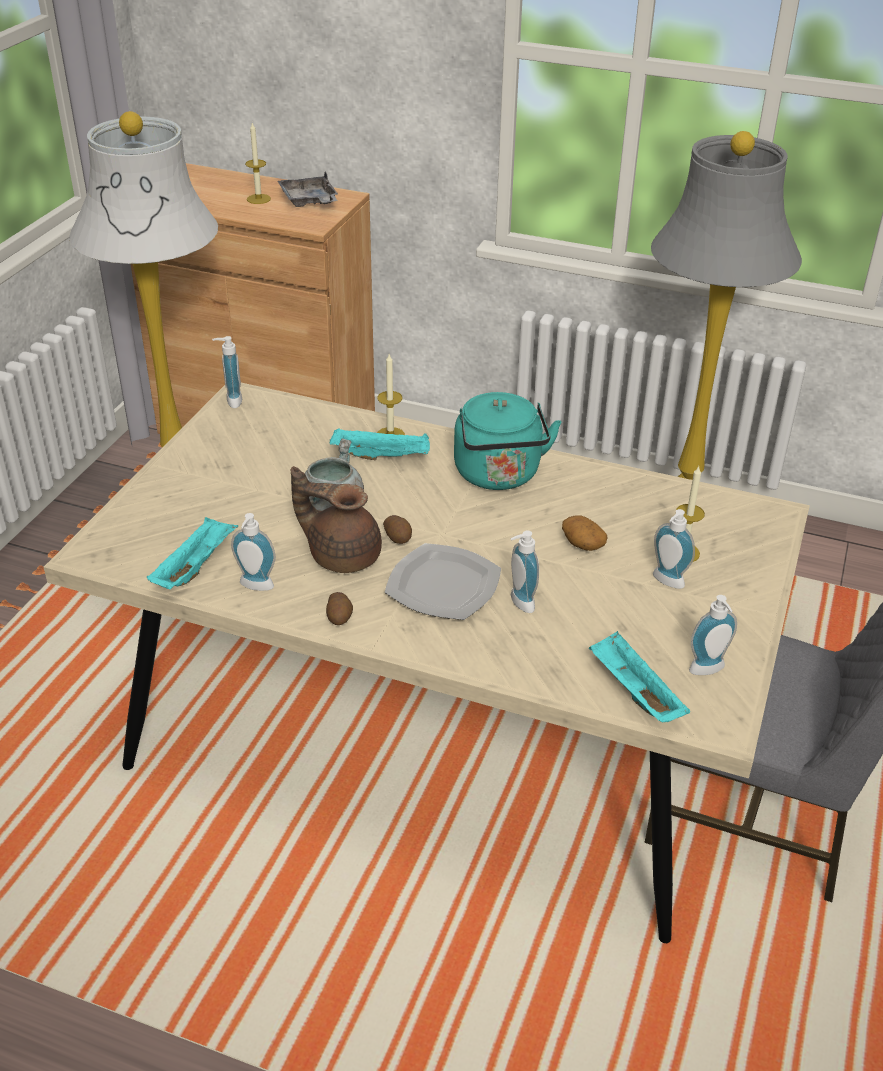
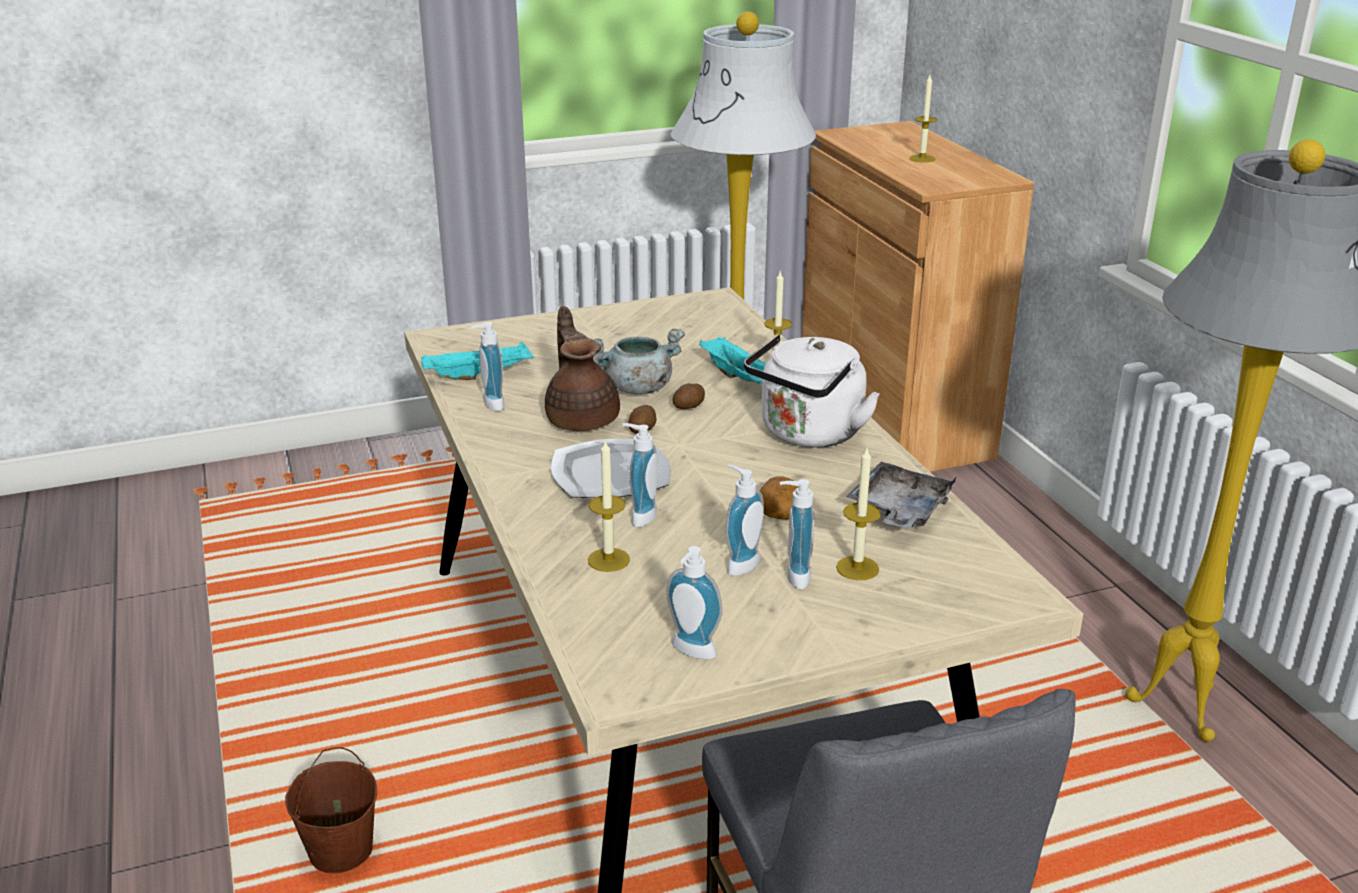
camera: 50 degrees right, 10 degrees down
(231, 401) = (703, 299): soap dispenser -> soap dispenser (739, 564)
(309, 201) = (963, 172): grey tray -> grey tray (899, 511)
(340, 617) = (503, 450): potato -> potato (689, 407)
(398, 1017) = (340, 850): none -> brown bucket
(499, 476) = (808, 434): turquoise kettle -> white kettle
(560, 647) = (608, 560): none -> candle
(633, 692) = (598, 622): turquoise tray -> none

